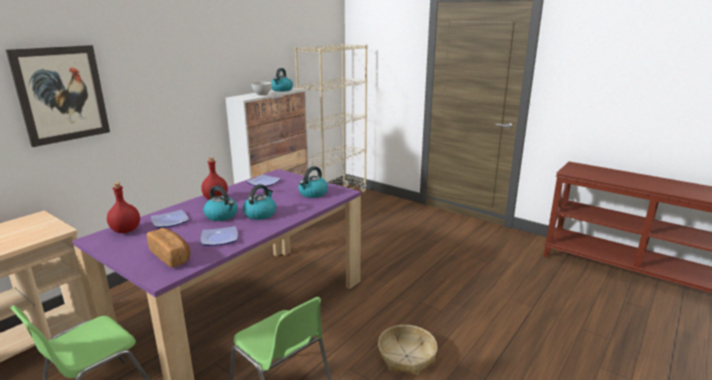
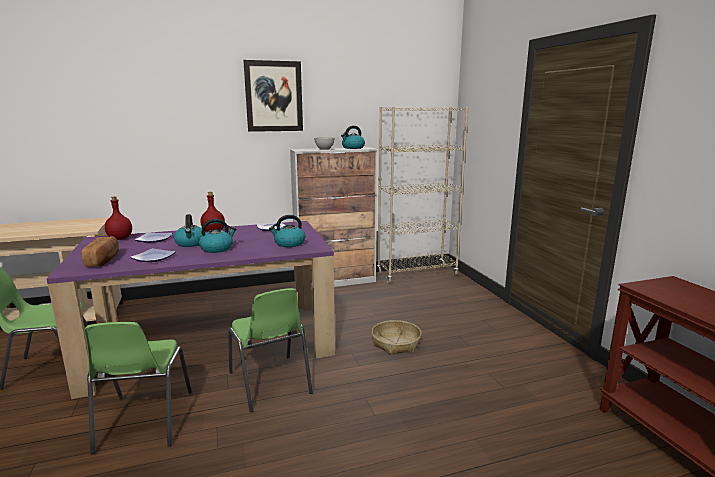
camera: 35 degrees right, 5 degrees down
(61, 94) = (136, 129): picture -> picture (274, 96)
(342, 321) = (270, 383): none -> green chair
(407, 356) = (278, 442): basket -> basket (396, 343)

